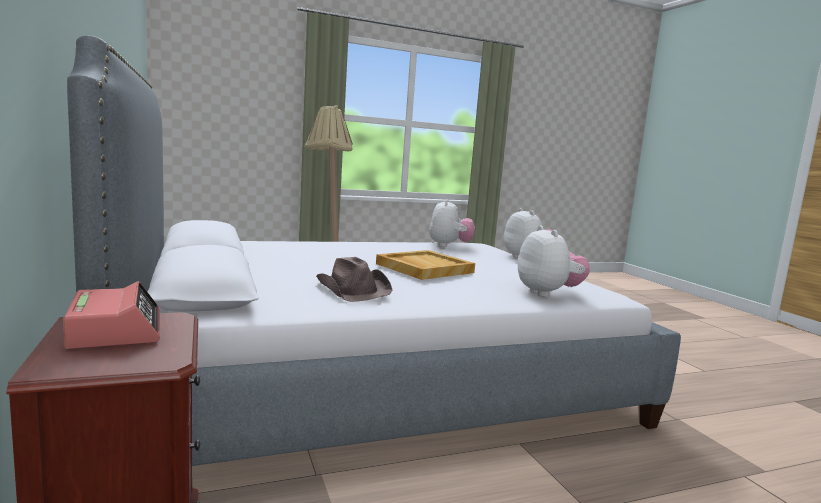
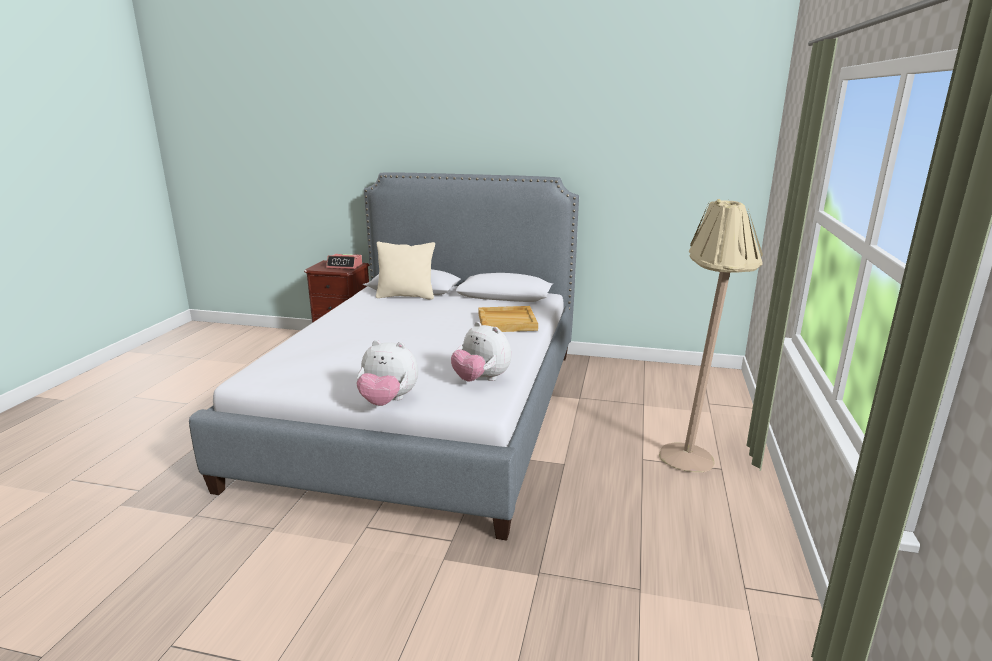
camera: 125 degrees right, 10 degrees up
(259, 286) = (406, 296): none -> beige pillow
(353, 289) = (375, 310): brown hat -> none
(423, 268) = (394, 336): beige tray -> beige tray (507, 322)
(548, 293) = (288, 356): plush toy -> none

